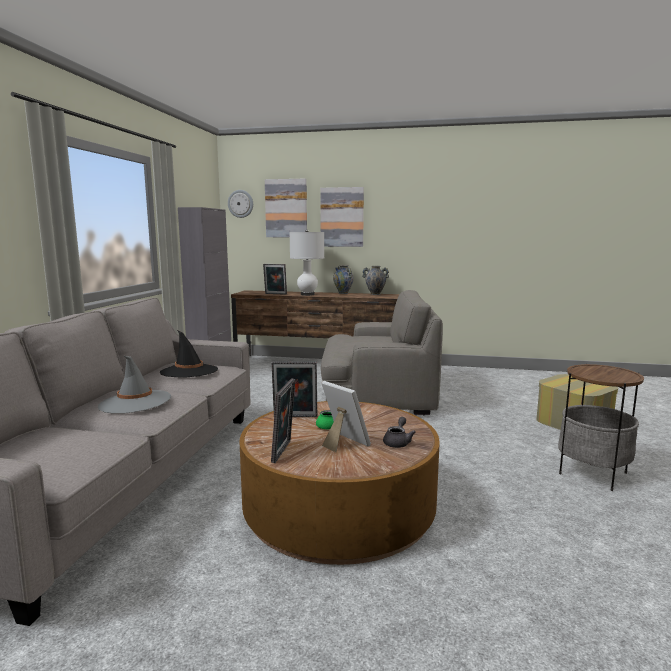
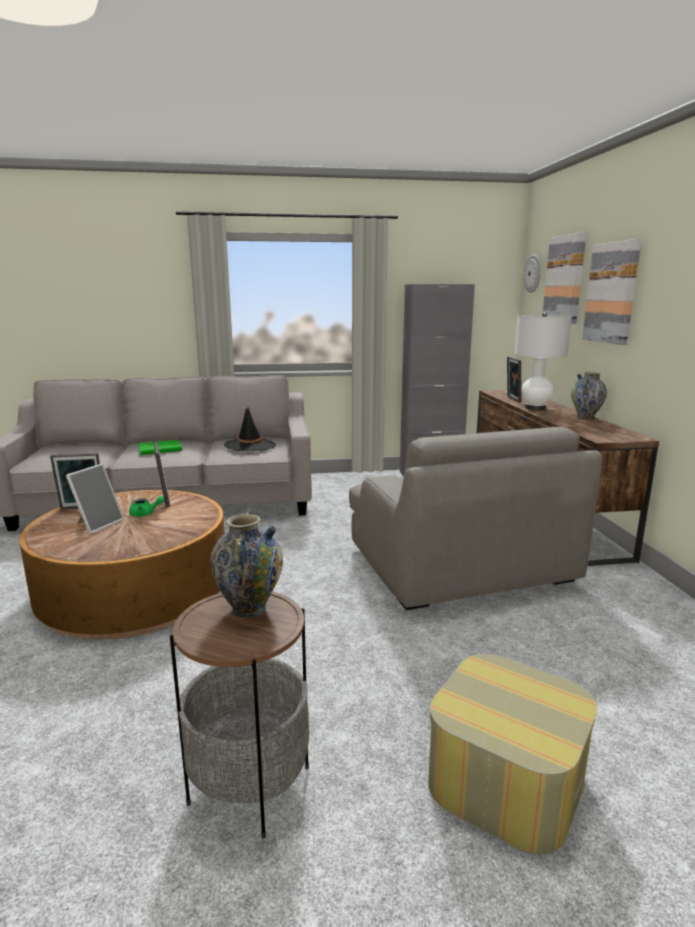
camera: 70 degrees right, 5 degrees up
(135, 402) = (161, 449): grey hat -> green book
(375, 294) = (615, 429): vase -> vase (249, 608)
(398, 442) = (98, 544): grey teapot -> none

